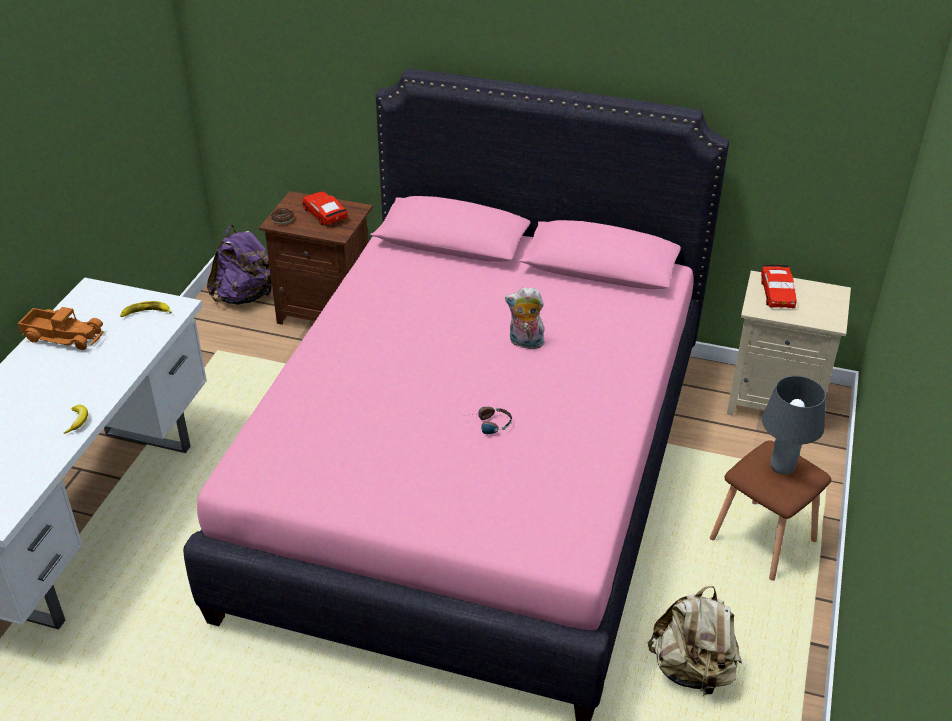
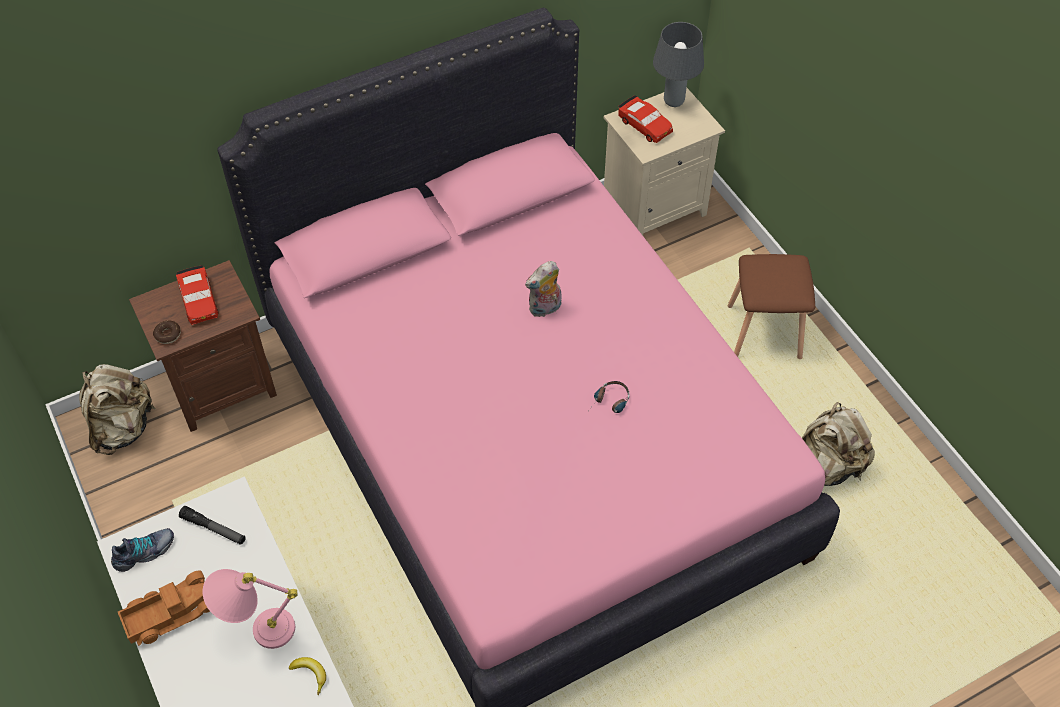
camera: 45 degrees left, 15 degrees up
(88, 378) = (258, 630): none -> pink table lamp
(96, 299) = (145, 553): none -> shoe
(146, 313) = (213, 528): banana -> flashlight
(245, 296) = (123, 427): purple backpack -> beige backpack
(324, 214) = (199, 300): red toy car -> red toy car turned 120 degrees counterclockwise
(782, 467) = (777, 273): grey table lamp -> grey table lamp (673, 101)

